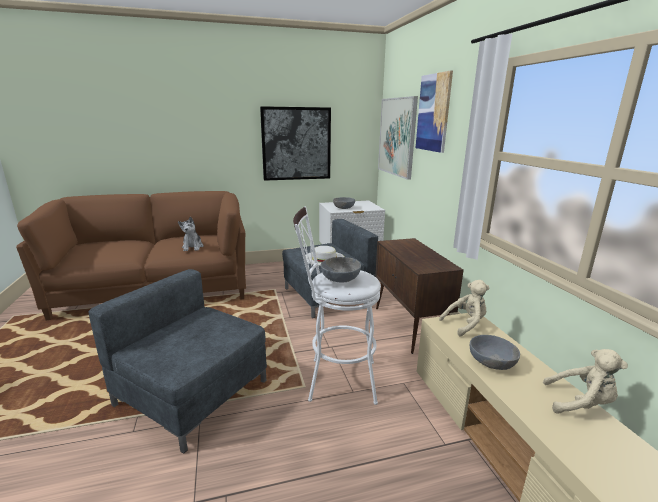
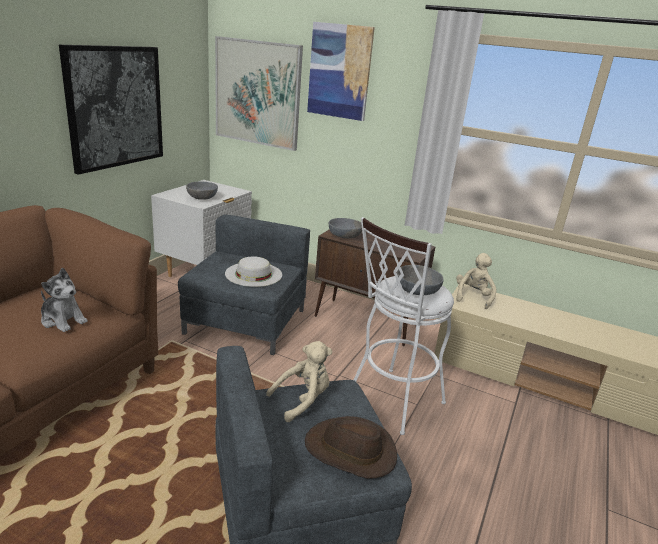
camera: 50 degrees left, 5 degrees up
(181, 354) = (350, 451): none -> brown hat
(491, 362) = (529, 320): grey bowl -> grey bowl (344, 236)
(580, 403) = (594, 324): beige plush toy -> beige plush toy (302, 400)

